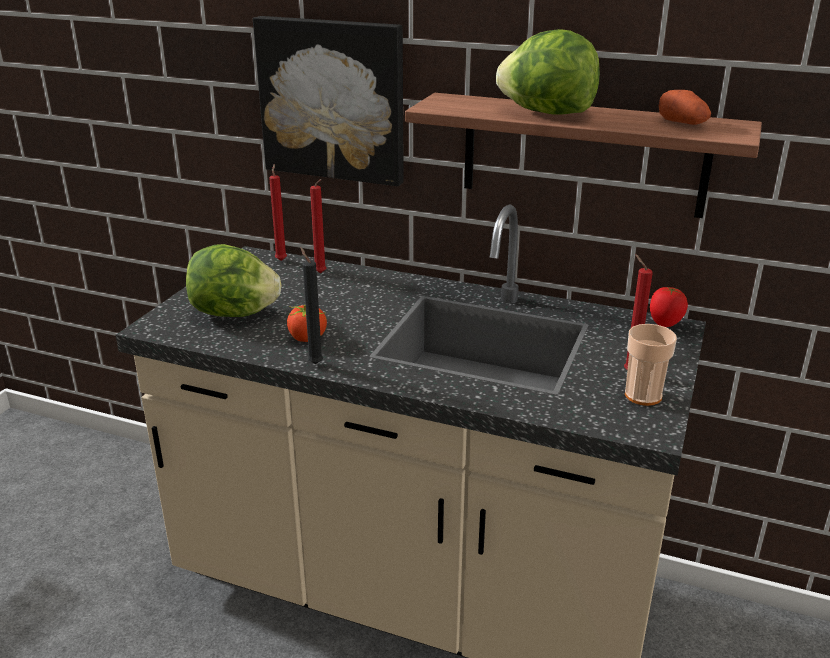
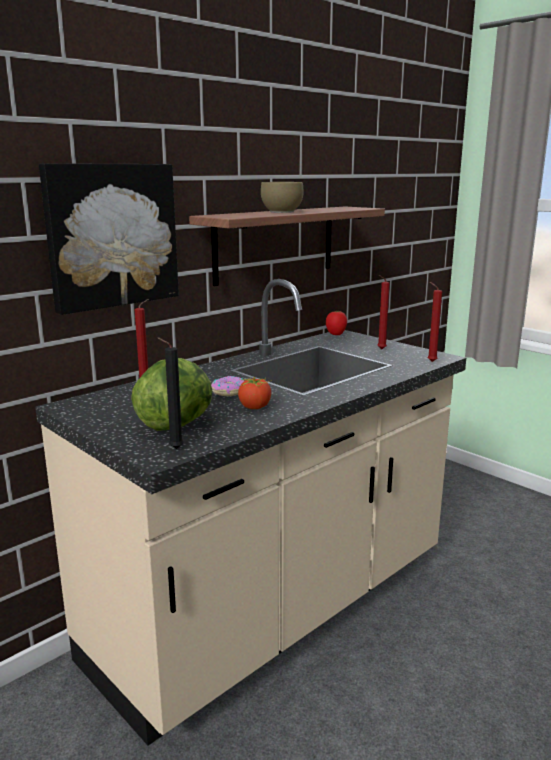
camera: 65 degrees left, 10 degrees down
(281, 260) = (94, 397): red candle -> red candle (430, 361)
(314, 363) = (296, 410): black candle -> black candle (174, 449)
(347, 313) = (229, 391): none -> donut
(547, 113) = (283, 212): lettuce -> brown bowl
(643, 395) = (406, 352): cup -> none
(682, 123) = (335, 208): potato -> none

